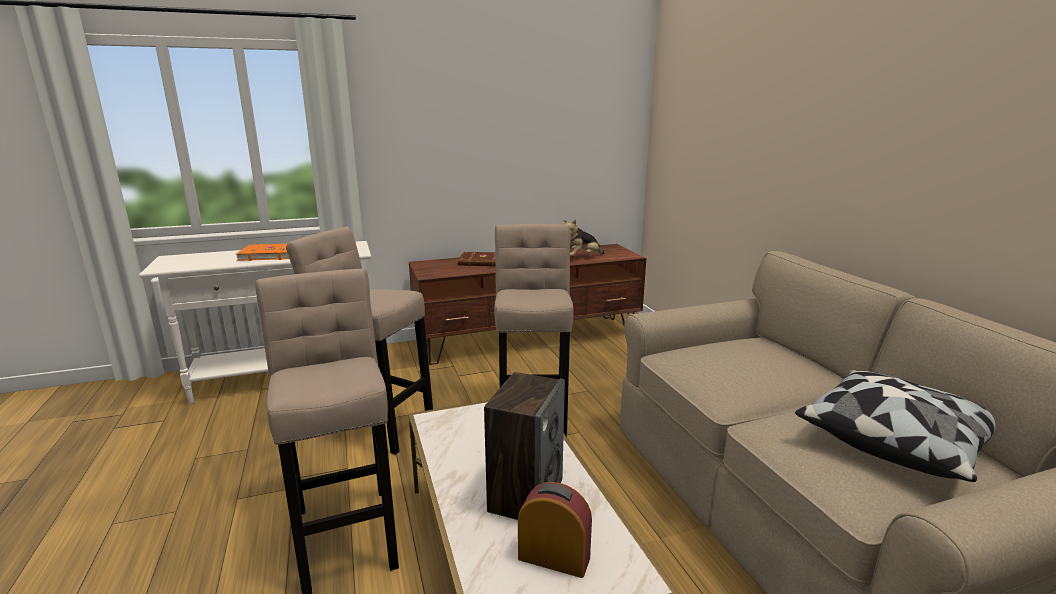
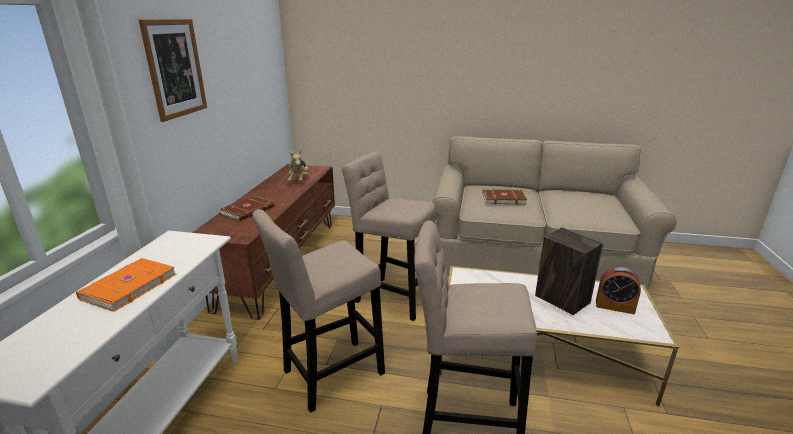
camera: 60 degrees left, 5 degrees up
(439, 108) = (175, 68): none -> picture
(554, 558) = (614, 306): alarm clock -> alarm clock turned 120 degrees counterclockwise
(740, 363) = (503, 198): none -> brown book
(894, 440) = (587, 200): pillow -> none

